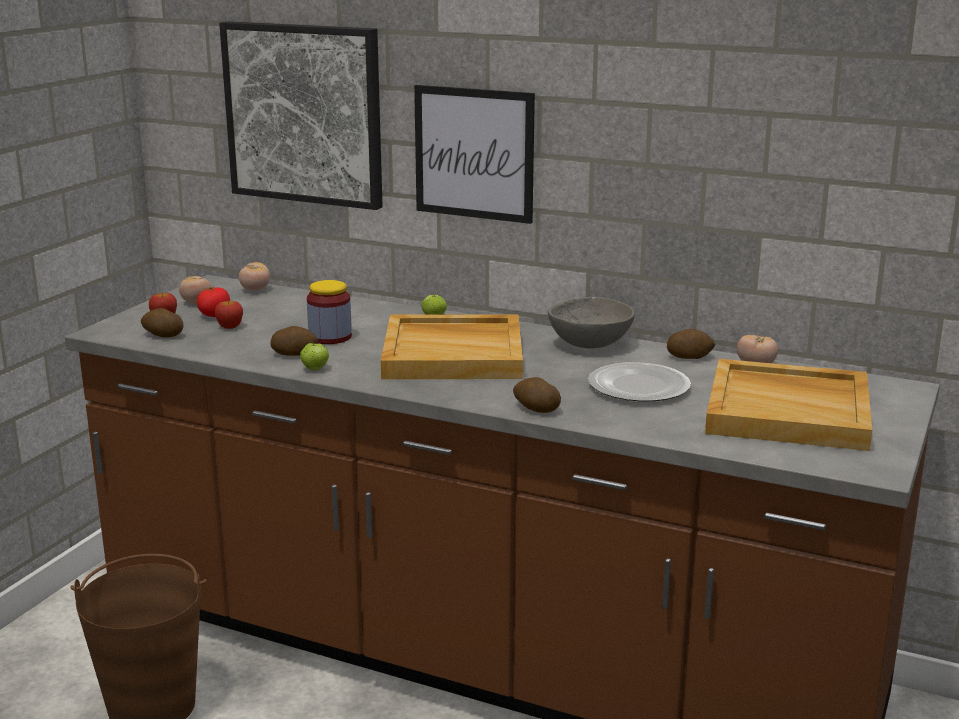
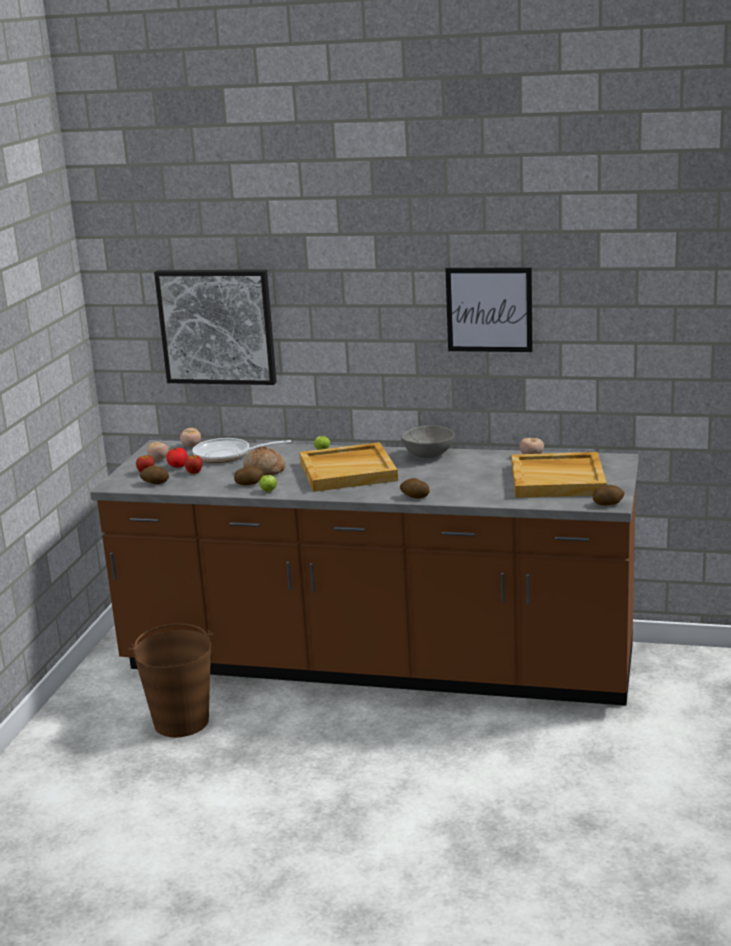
camera: 10 degrees left, 0 degrees up
(294, 308) = (227, 455): none -> frying pan
(330, 337) = (264, 471): jar -> bread
(474, 153) = (338, 343): picture -> picture (489, 309)
(639, 386) = (468, 476): plate -> none
(689, 357) = (491, 456): potato -> potato (608, 503)

